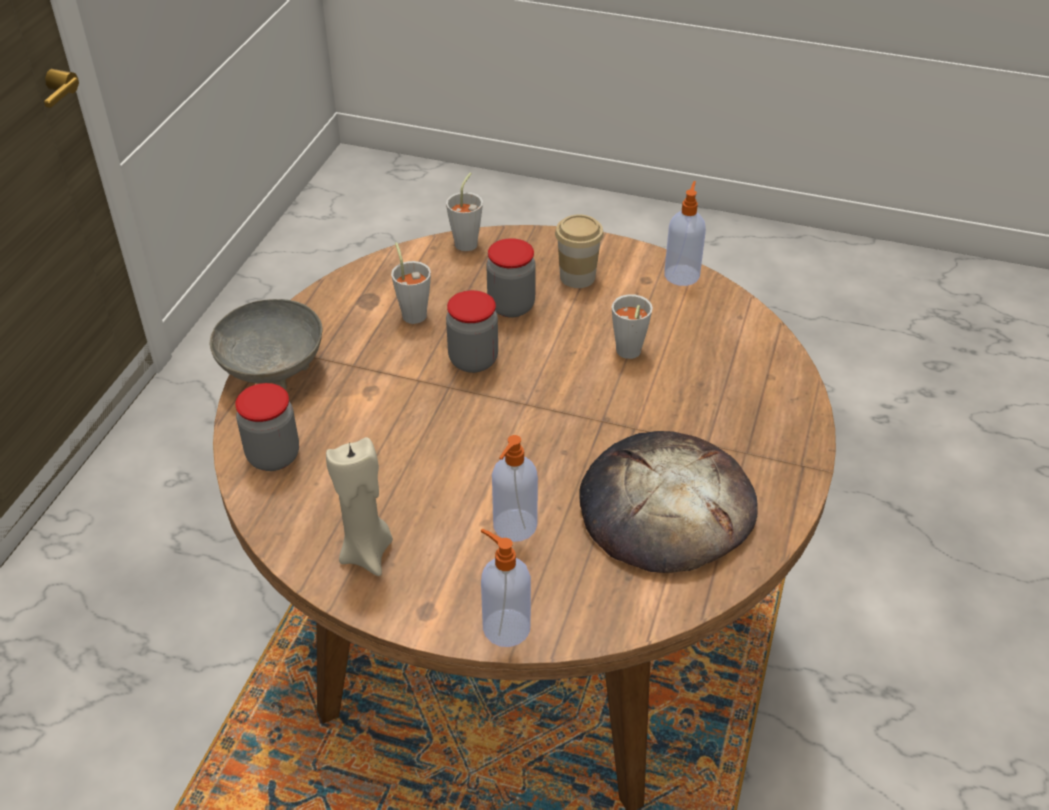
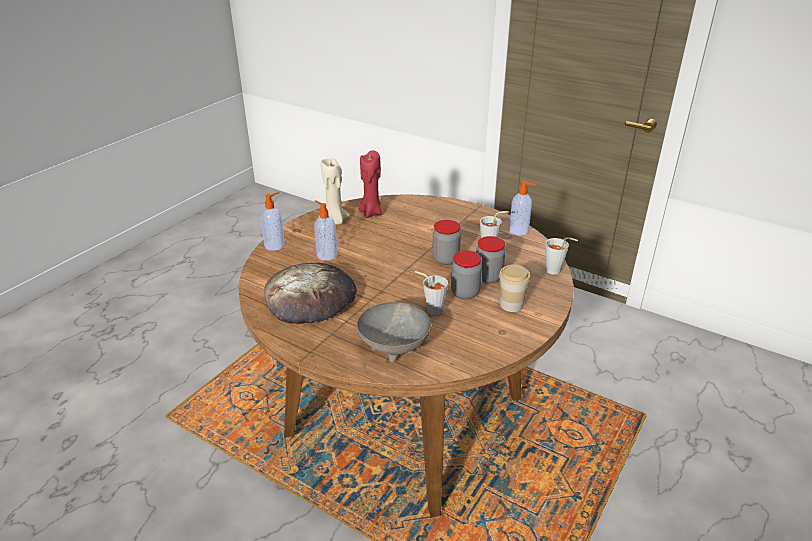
camera: 105 degrees right, 10 degrees down
(273, 370) = (459, 208): grey bowl -> grey bowl (395, 347)
(273, 456) = (401, 205): jar -> jar (465, 293)
(317, 499) = (371, 213): none -> red candle
(682, 274) = (504, 348): soap dispenser -> soap dispenser (519, 230)

